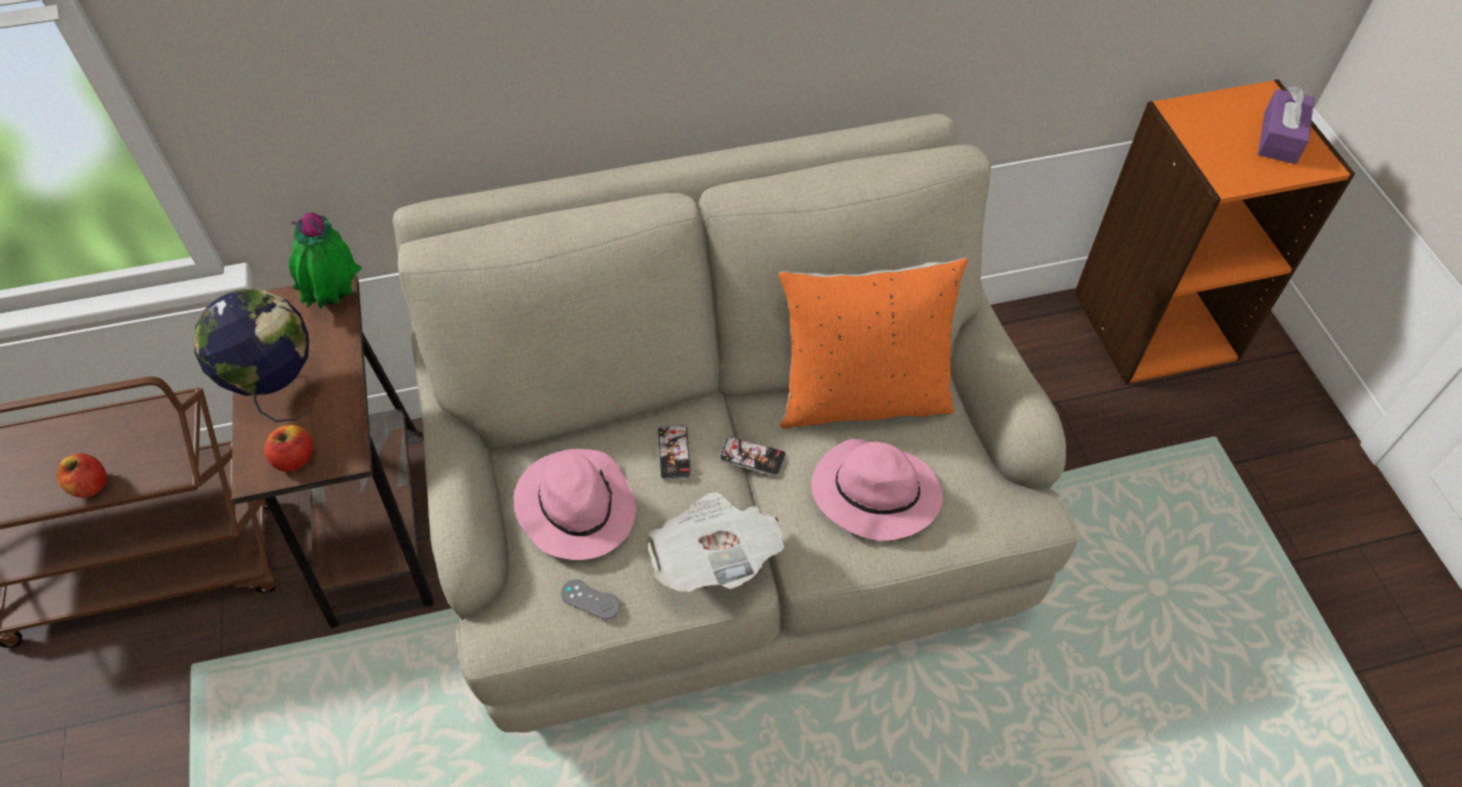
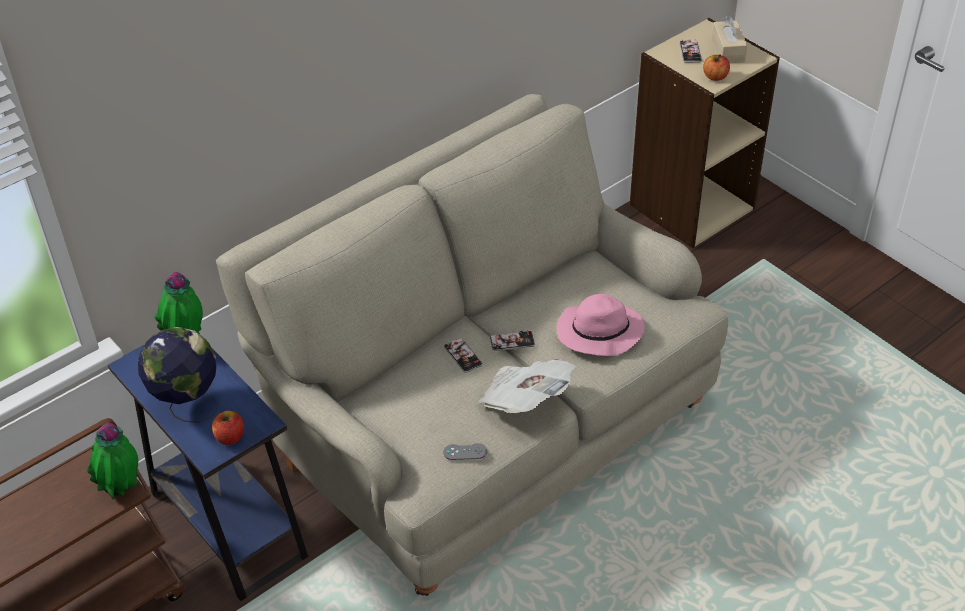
camera: 25 degrees left, 10 degrees down
(90, 485) = (71, 522): apple -> apple (715, 77)
(171, 467) = (123, 490): none -> potted plant
(375, 522) = (228, 524): brown side table -> blue side table
(575, 506) = (420, 407): pink hat -> none
(862, 397) = (558, 285): orange pillow -> none
(1154, 324) = (690, 206): orange bookcase -> beige bookcase
(1220, 123) = (690, 52): none -> phone
(1279, 137) = (728, 50): purple tissue box -> beige tissue box

